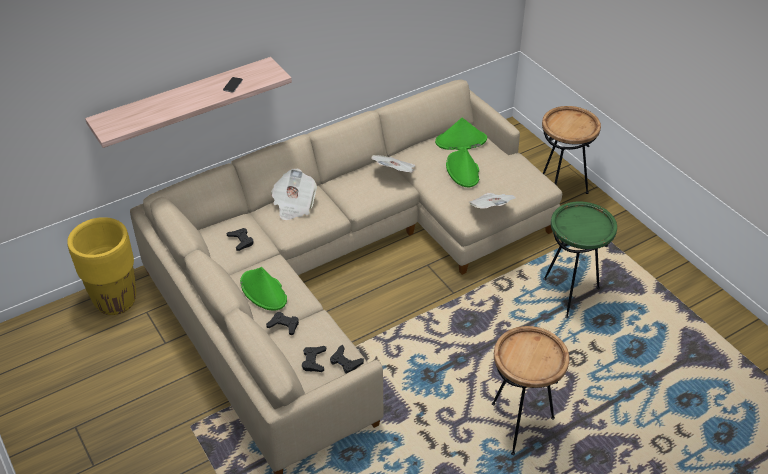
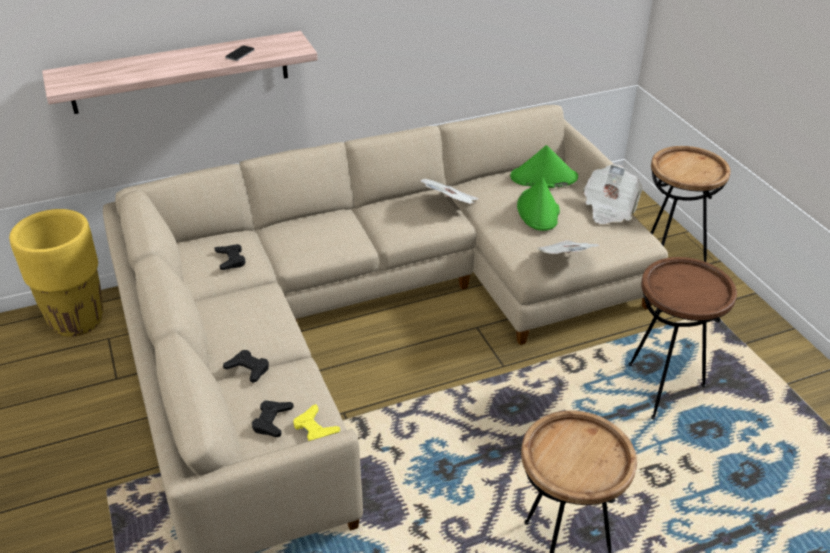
camera: 10 degrees right, 5 degrees down
(264, 291) = (236, 322): green hat -> none
(294, 205) = (311, 226): newspaper -> newspaper (609, 209)
(345, 362) = (315, 429): black game controller -> yellow game controller
(569, 294) = (662, 389): green side table -> brown side table

